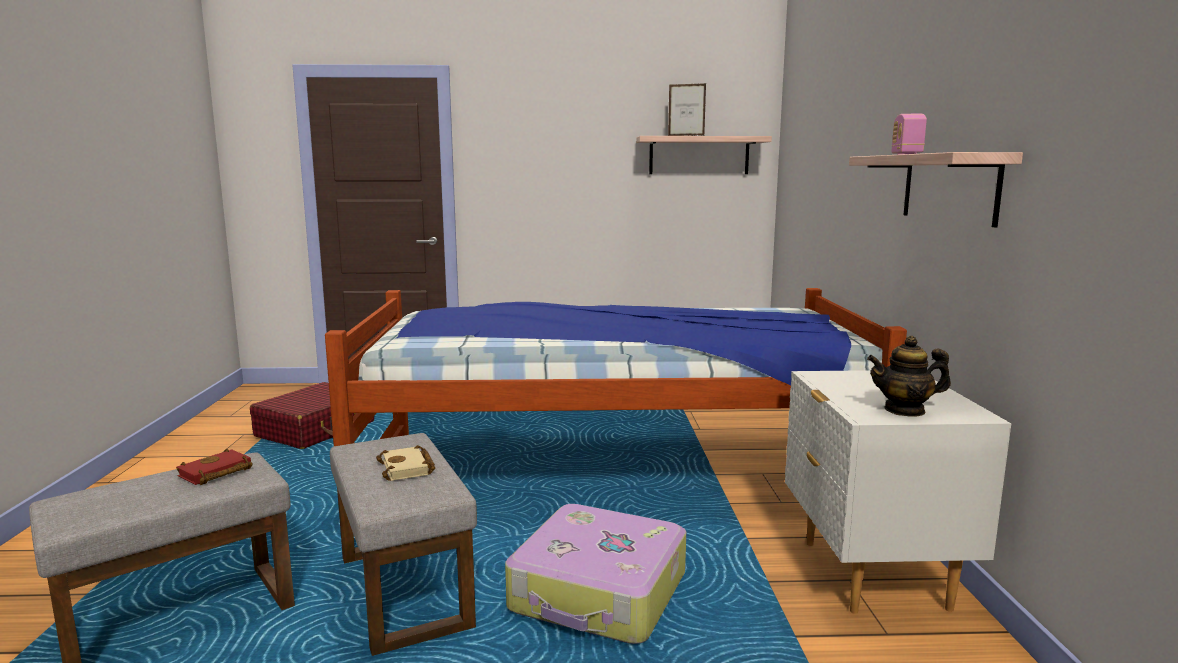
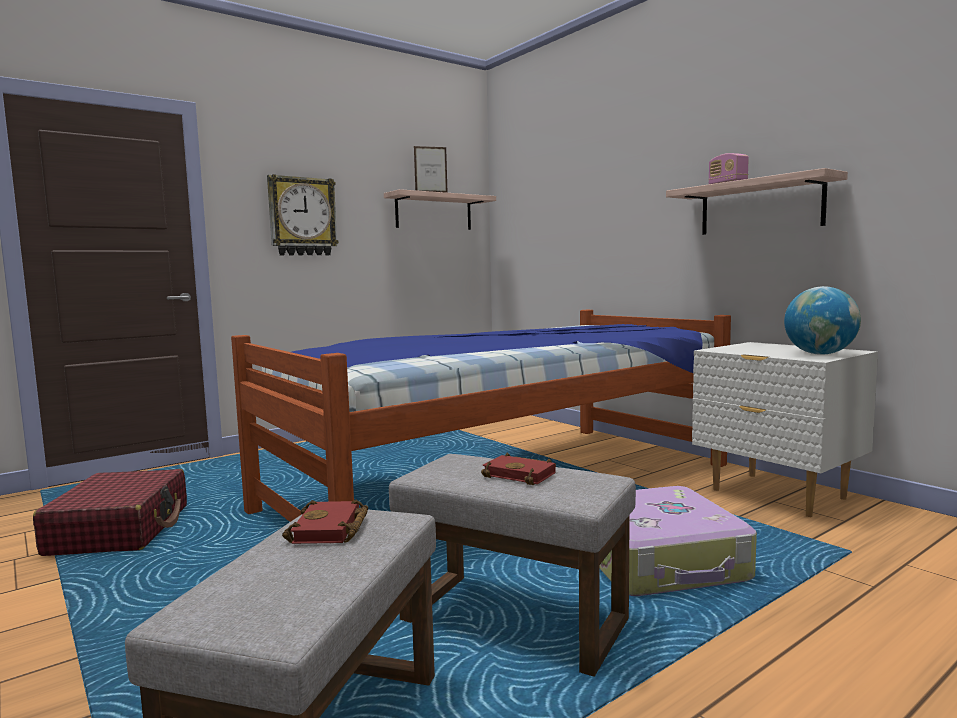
camera: 35 degrees left, 5 degrees down
(408, 468) = (522, 475): beige book -> red book
(544, 166) = (302, 216): none -> wall clock
(905, 410) = (820, 354): teapot -> globe

